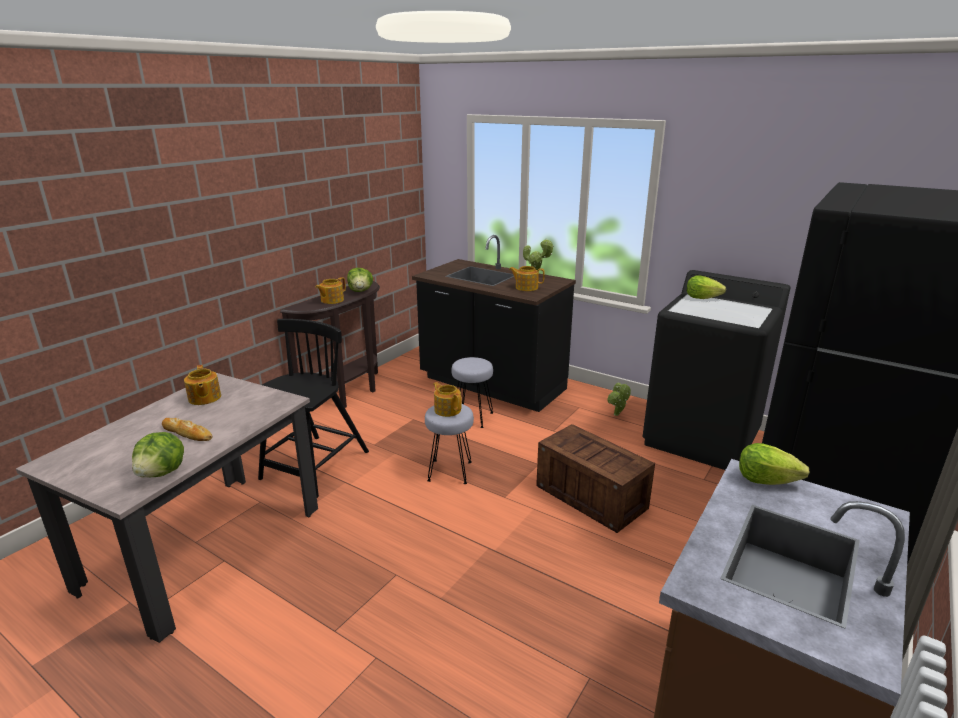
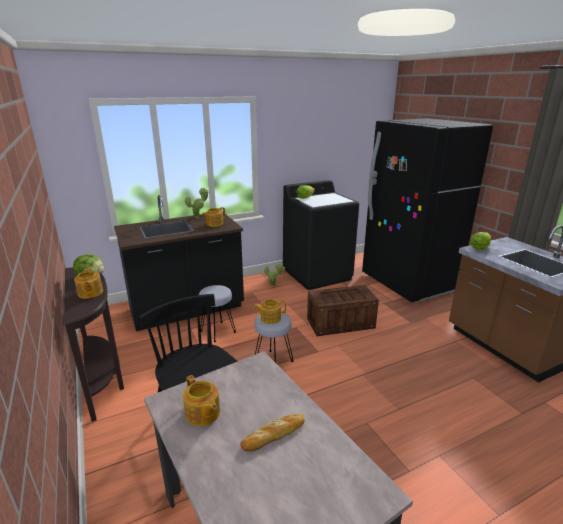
camera: 60 degrees left, 0 degrees up
(162, 473) = (347, 460): lettuce -> none
(204, 398) = (202, 413): teapot -> teapot turned 45 degrees clockwise

